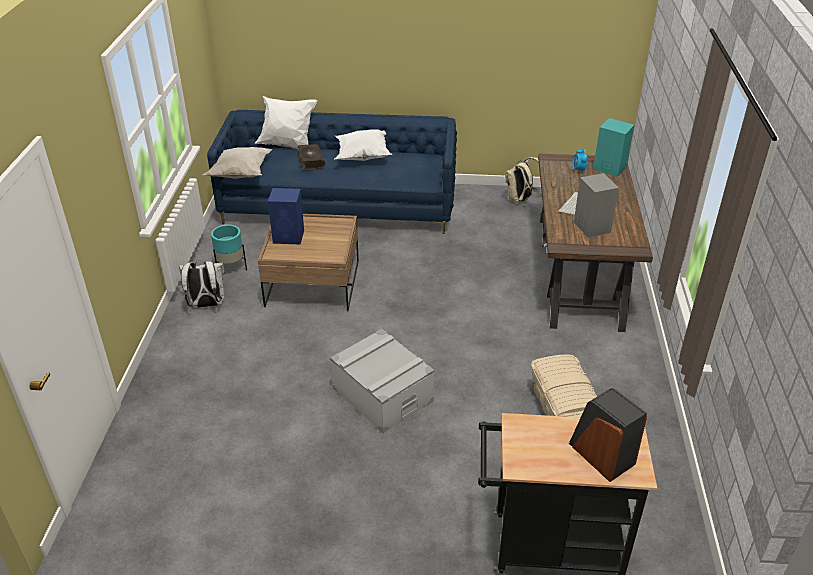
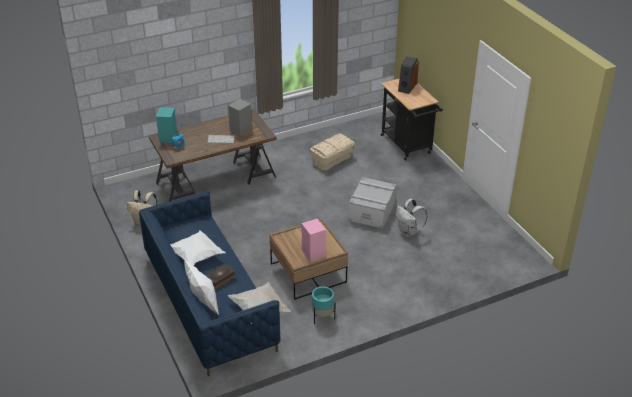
camera: 120 degrees left, 0 degrees up
(206, 305) = (365, 307): white backpack -> white backpack (409, 232)
(289, 237) = (313, 252): blue speaker -> pink speaker

